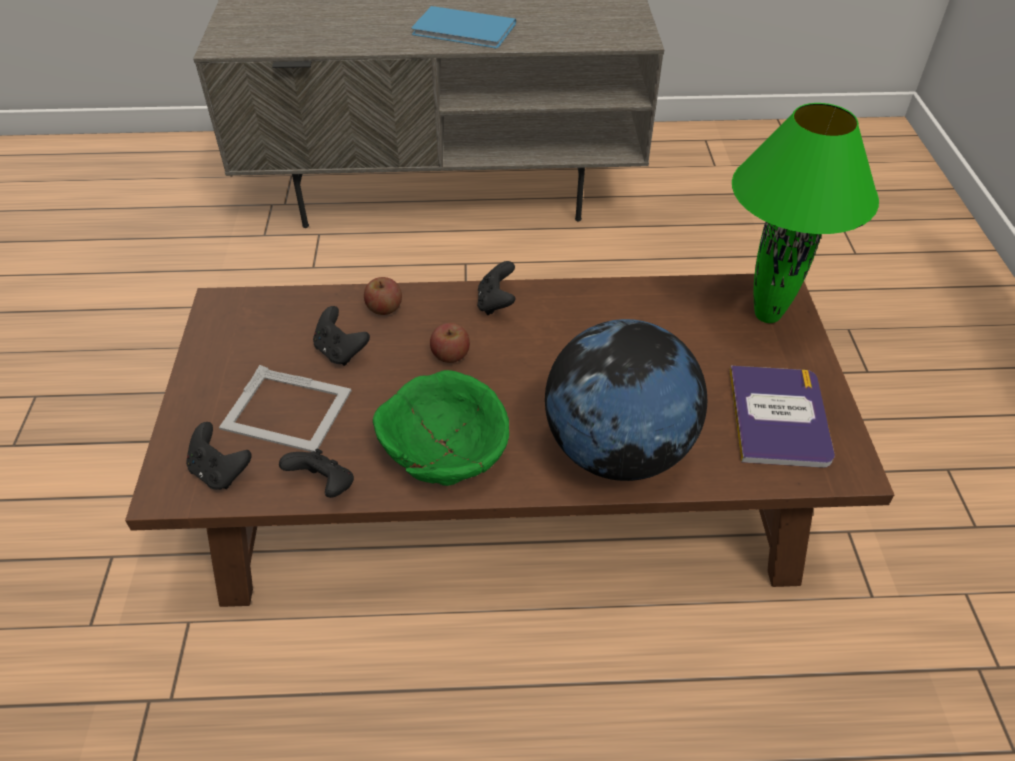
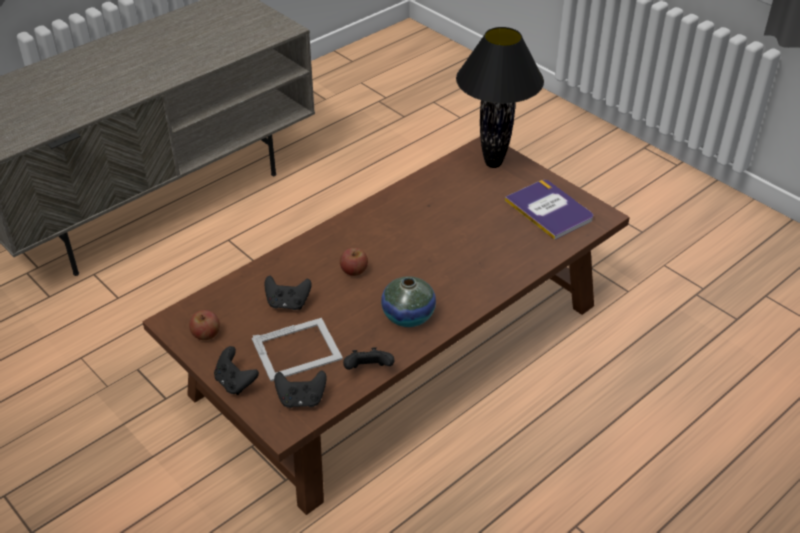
camera: 40 degrees left, 5 degrees down
(384, 308) = (283, 267): apple -> apple (206, 334)
(444, 448) = (408, 316): green bowl -> vase
(465, 31) = (165, 67): blue book -> none
(496, 303) = (345, 230): black game controller -> black game controller (235, 383)
(617, 450) = (493, 267): globe -> none
(768, 316) = (494, 163): green table lamp -> black table lamp

